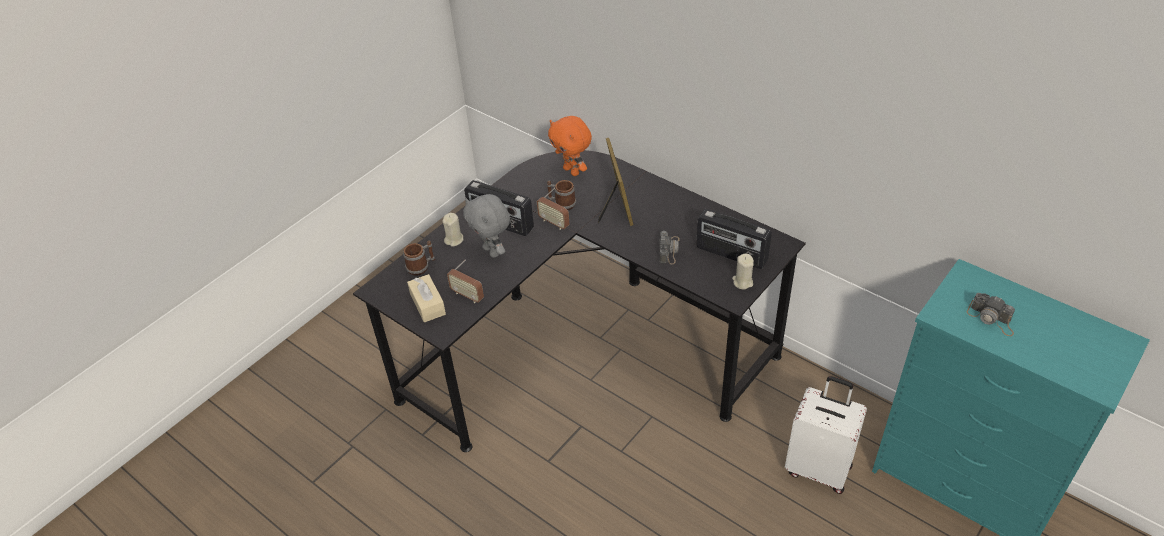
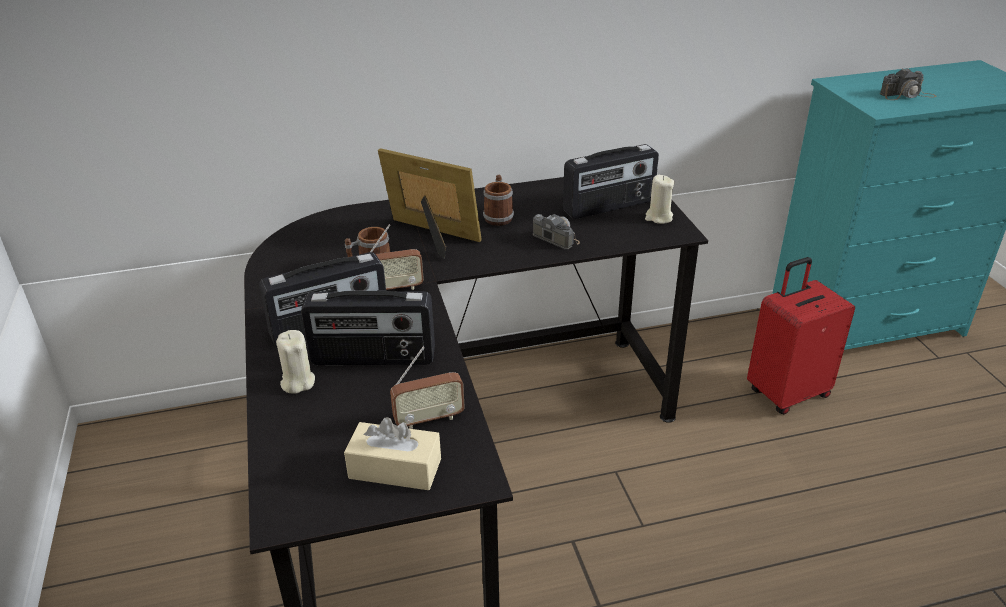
camera: 55 degrees left, 10 degrees down
(421, 266) = (305, 439): mug -> mug (498, 216)
(492, 251) = (373, 358): grey plush toy -> radio
(572, 171) = (326, 238): orange plush toy -> none
(819, 468) = (786, 392): white suitcase -> red suitcase

